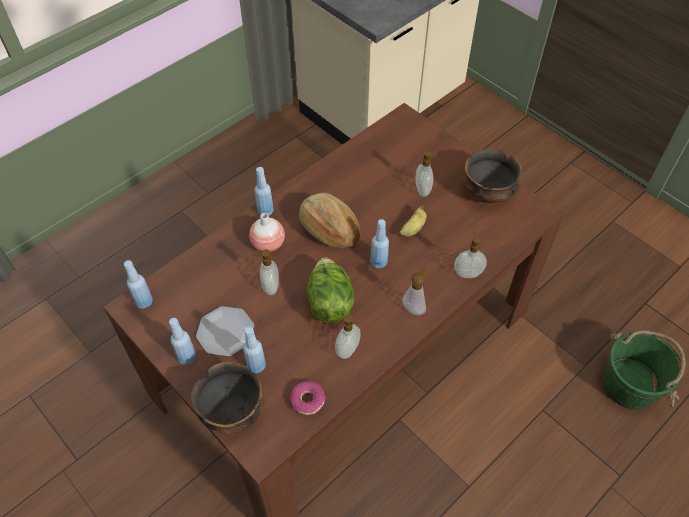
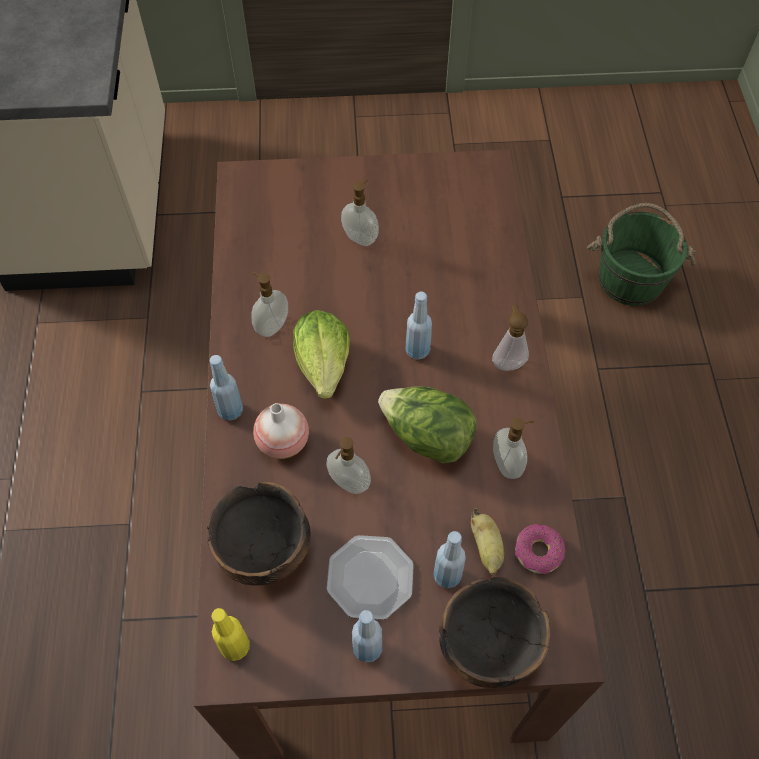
camera: 50 degrees left, 5 degrees up
(144, 302) = (235, 646): blue bottle -> yellow bottle
(329, 229) = (324, 364): bread -> lettuce
(413, 229) = (404, 286): banana -> banana (486, 548)
(467, 273) = (506, 282): soap dispenser -> soap dispenser (271, 326)
(488, 193) = (423, 187): bowl -> bowl (265, 549)

